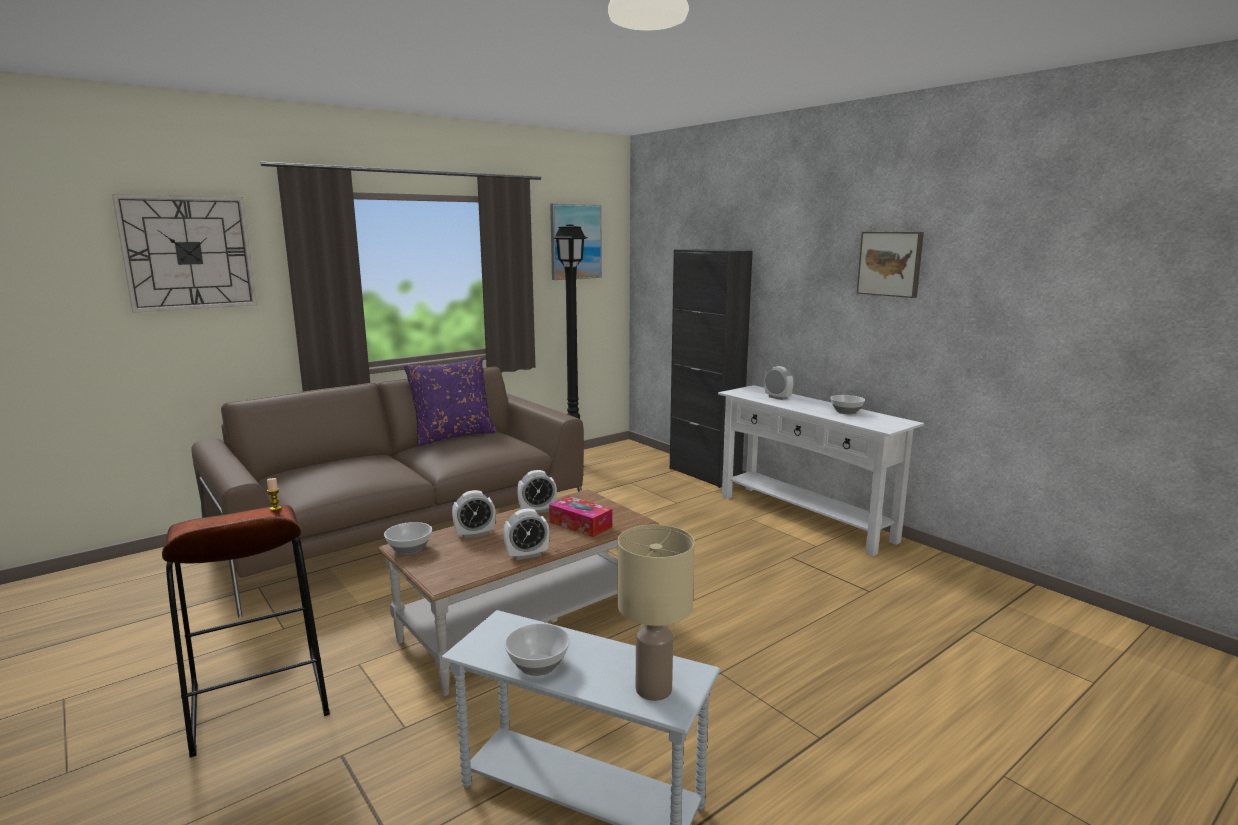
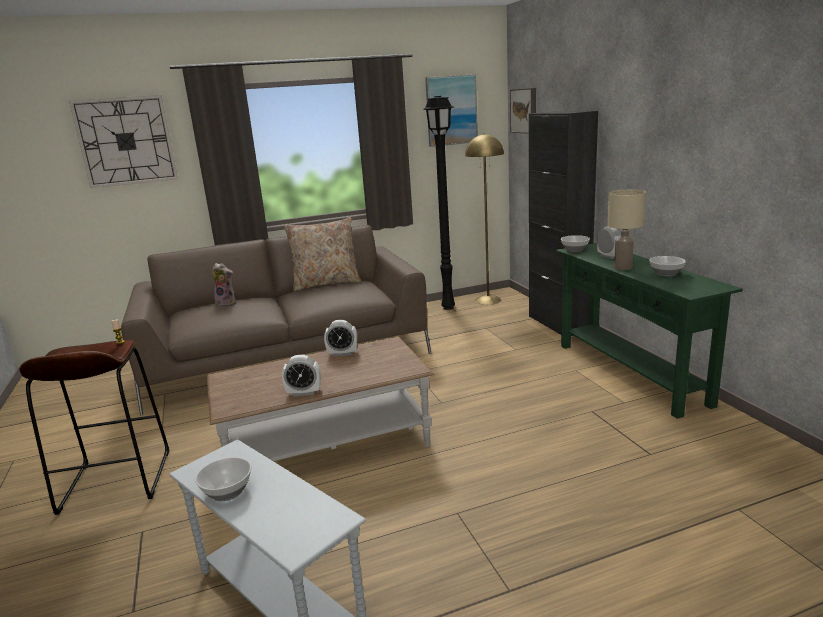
camera: 20 degrees right, 5 degrees up
(339, 463) = (227, 303): none -> plush toy
(408, 549) = (224, 379): bowl -> bowl (574, 250)
(453, 436) = (326, 283): purple pillow -> beige pillow
(475, 534) = (280, 370): alarm clock -> none
(580, 524) = (366, 369): tissue box -> none
(614, 453) = (488, 300): none -> yellow floor lamp
(653, 688) = (295, 528): beige table lamp -> beige table lamp (622, 267)
(804, 517) = (630, 373): white console table -> green console table
(890, 263) = (718, 119): picture -> picture (524, 111)

